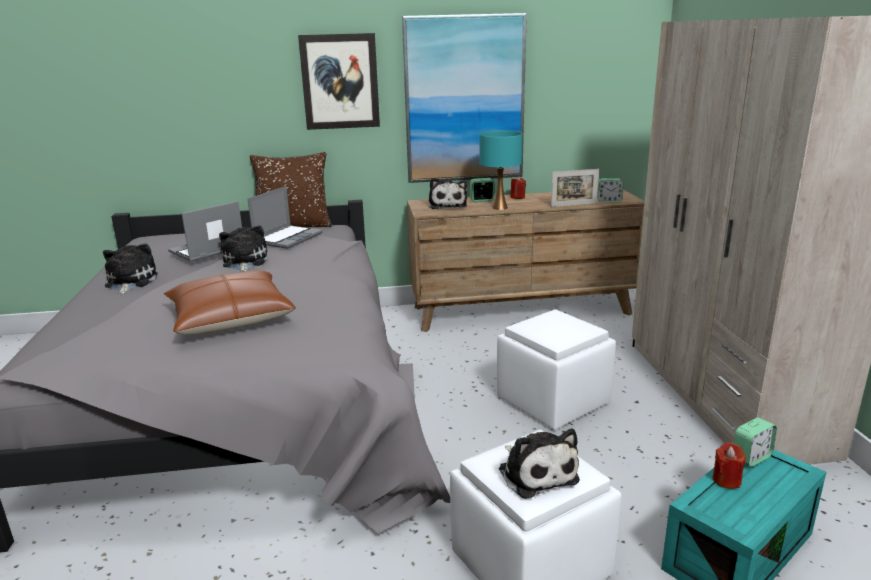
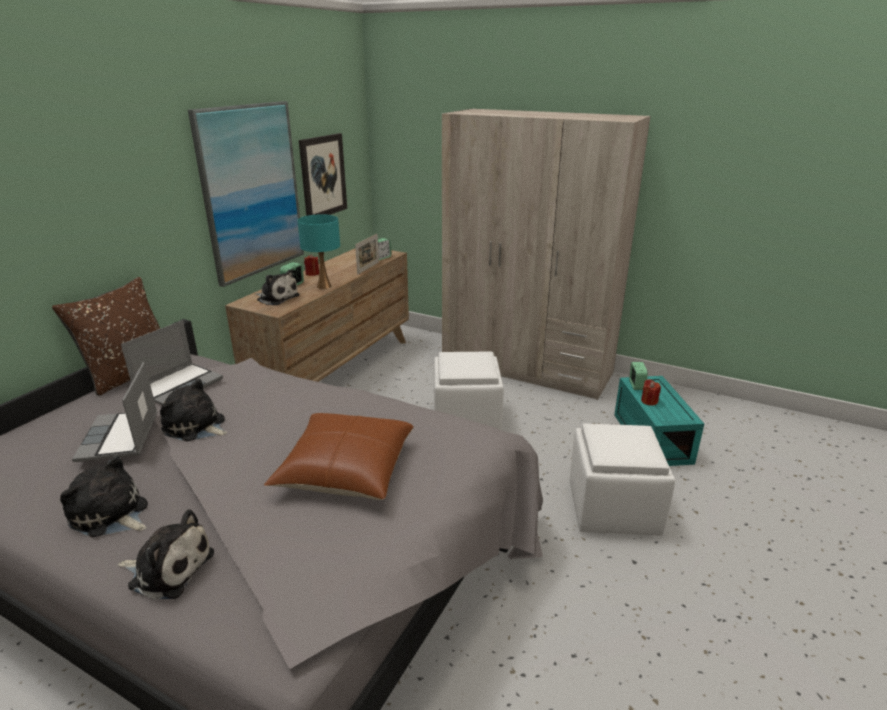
camera: 55 degrees left, 5 degrees up
(288, 238) = (179, 385): laptop -> laptop turned 60 degrees clockwise
(340, 82) = (139, 191): picture -> picture (323, 176)
(536, 473) = (633, 443): plush toy -> plush toy (168, 569)

